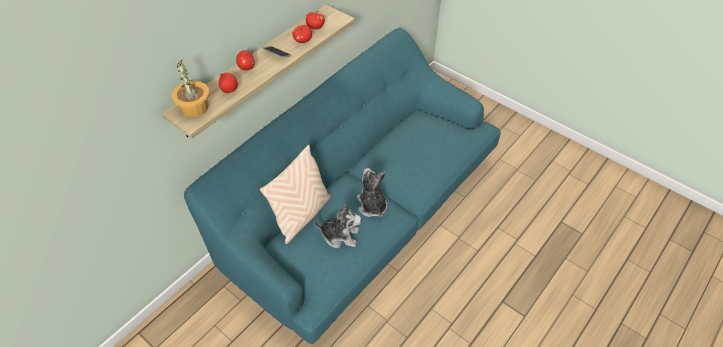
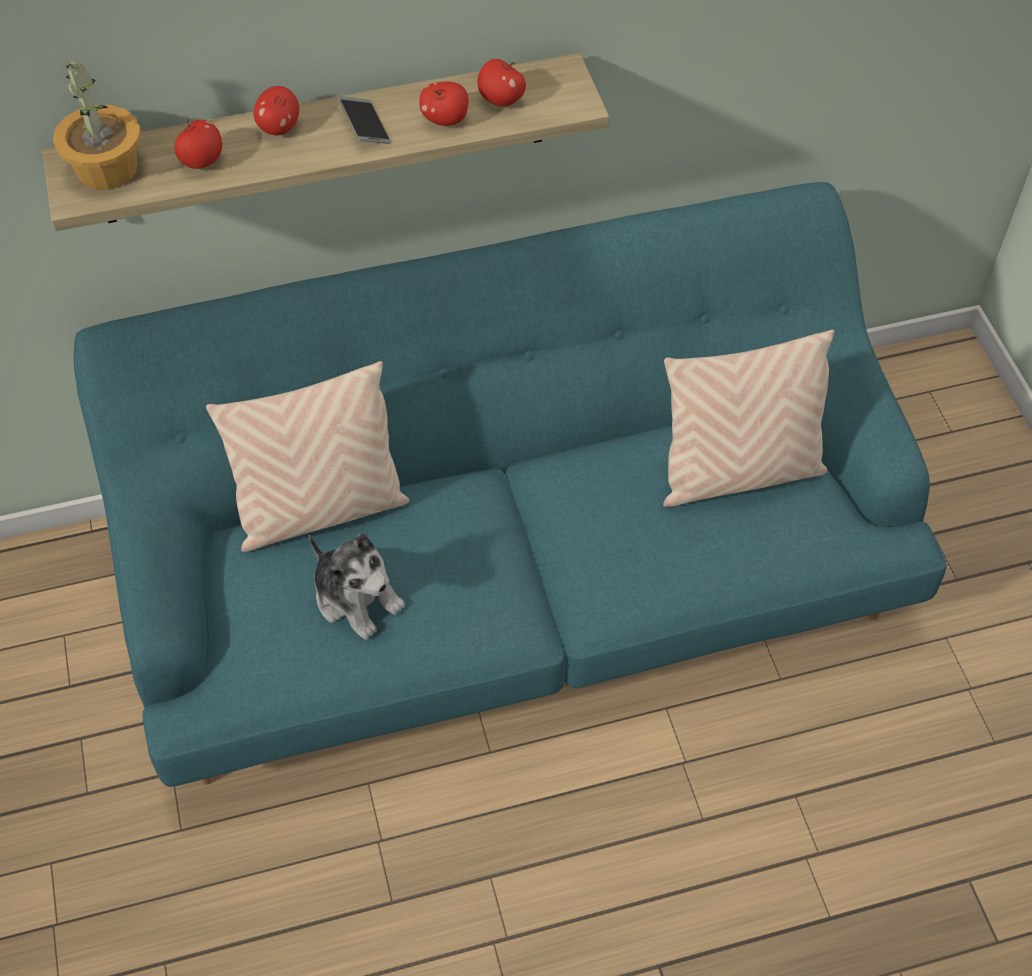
camera: 35 degrees right, 5 degrees up
(372, 205) = (477, 572): plush toy -> none
(425, 133) = (738, 473): none -> beige pillow

